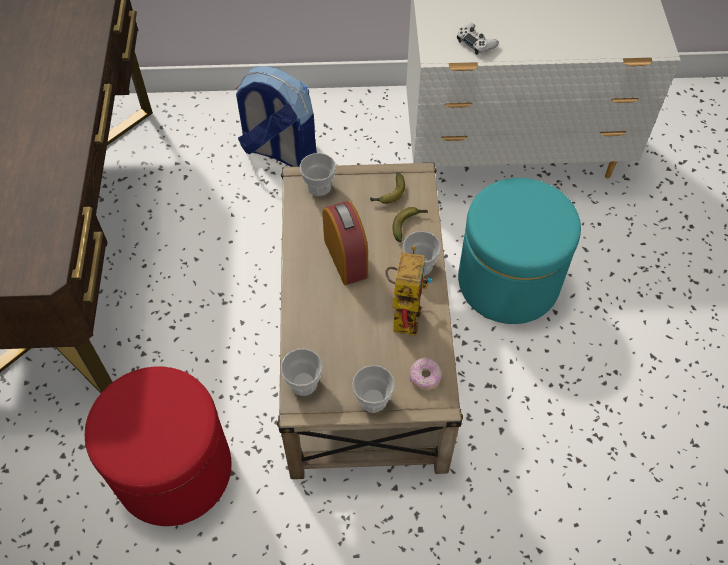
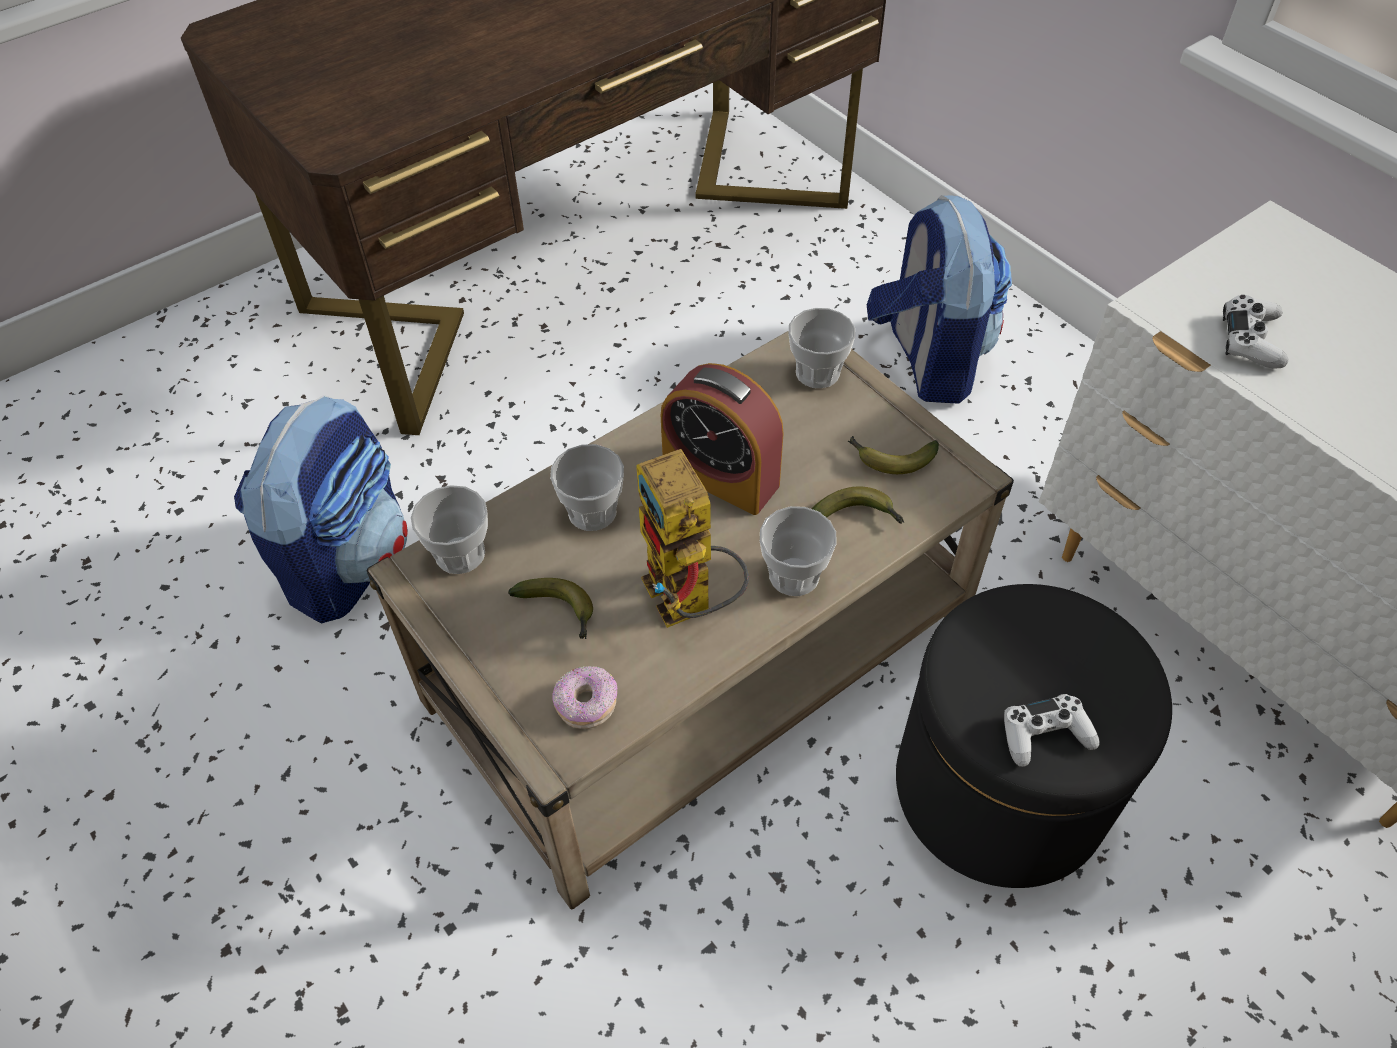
camera: 55 degrees right, 5 degrees down
(174, 470) = (348, 561): red ottoman -> backpack
(345, 258) = (721, 476): alarm clock -> alarm clock turned 90 degrees clockwise
(369, 361) = (560, 611): none -> banana
(373, 400) = (492, 656): cup -> cup (592, 512)
(404, 311) = (689, 604): toy robot -> toy robot turned 90 degrees clockwise
(508, 281) = (999, 788): turquoise ottoman -> black ottoman
(546, 237) = (1045, 735): none -> white game controller

